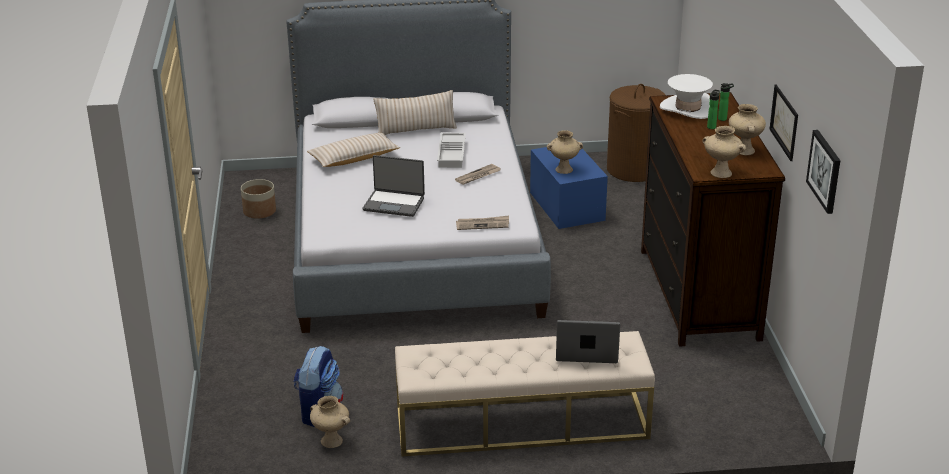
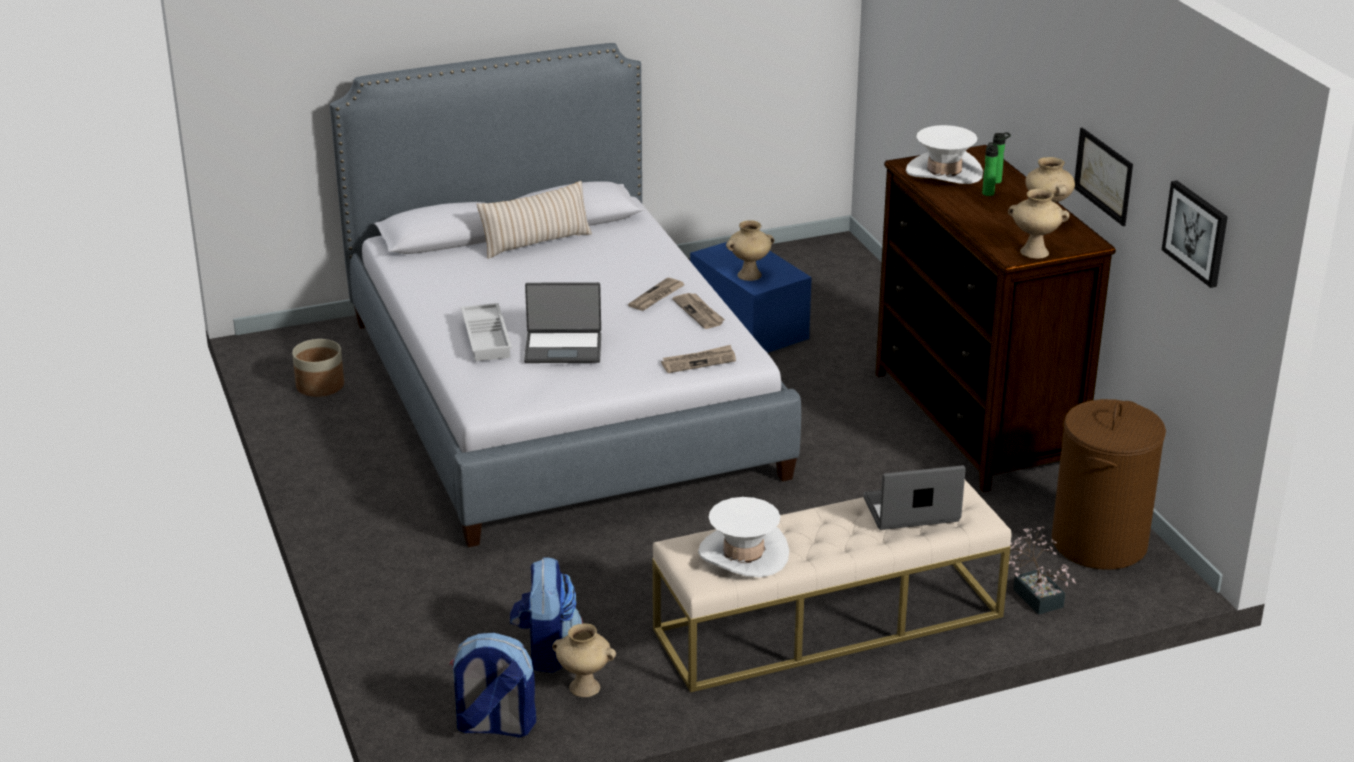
camera: 15 degrees left, 0 degrees up
(259, 457) = (494, 726): none -> backpack
(354, 158) = (470, 292): beige pillow -> none
(451, 363) = (743, 554): none -> white hat
(452, 154) = (605, 270): white tray -> white tray (488, 338)
(501, 190) = (699, 312): none -> newspaper
(634, 169) = (814, 265): brown laundry basket -> brown laundry basket (1099, 543)
(682, 426) = (1035, 594): none -> potted plant

